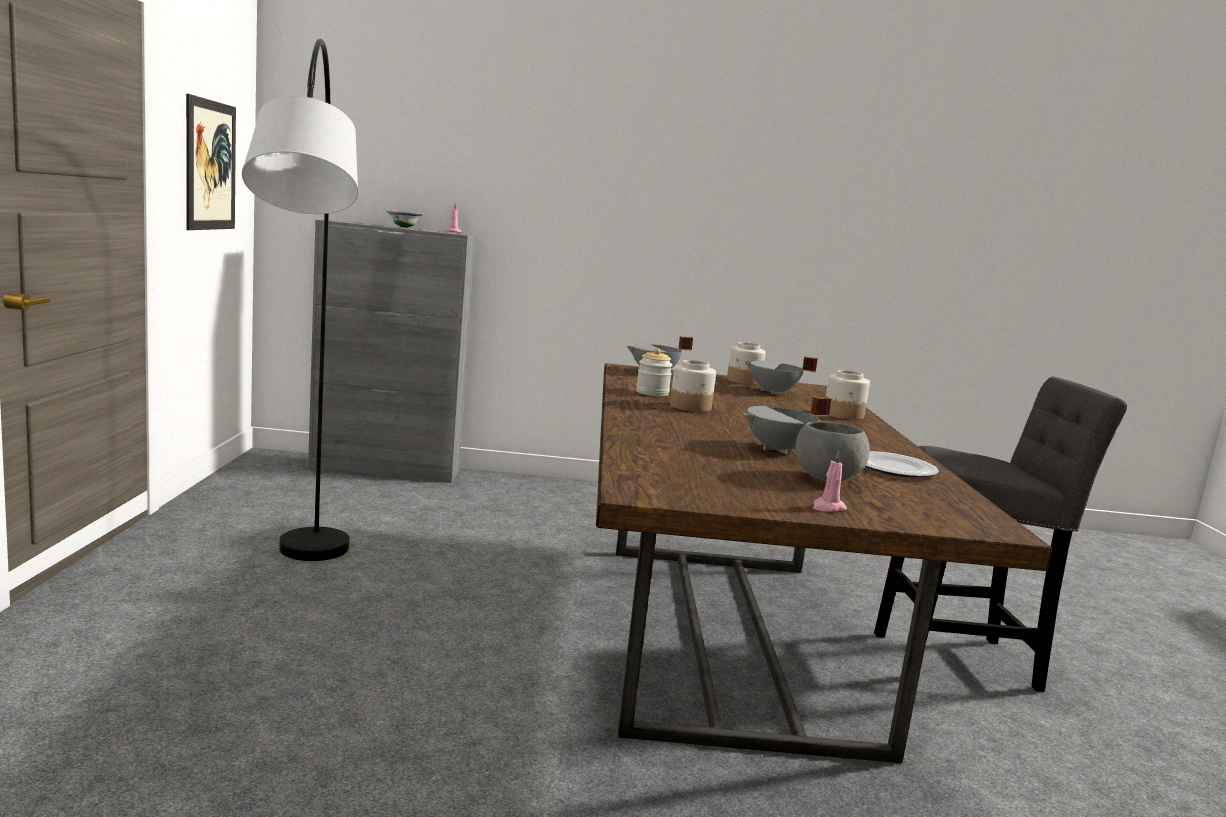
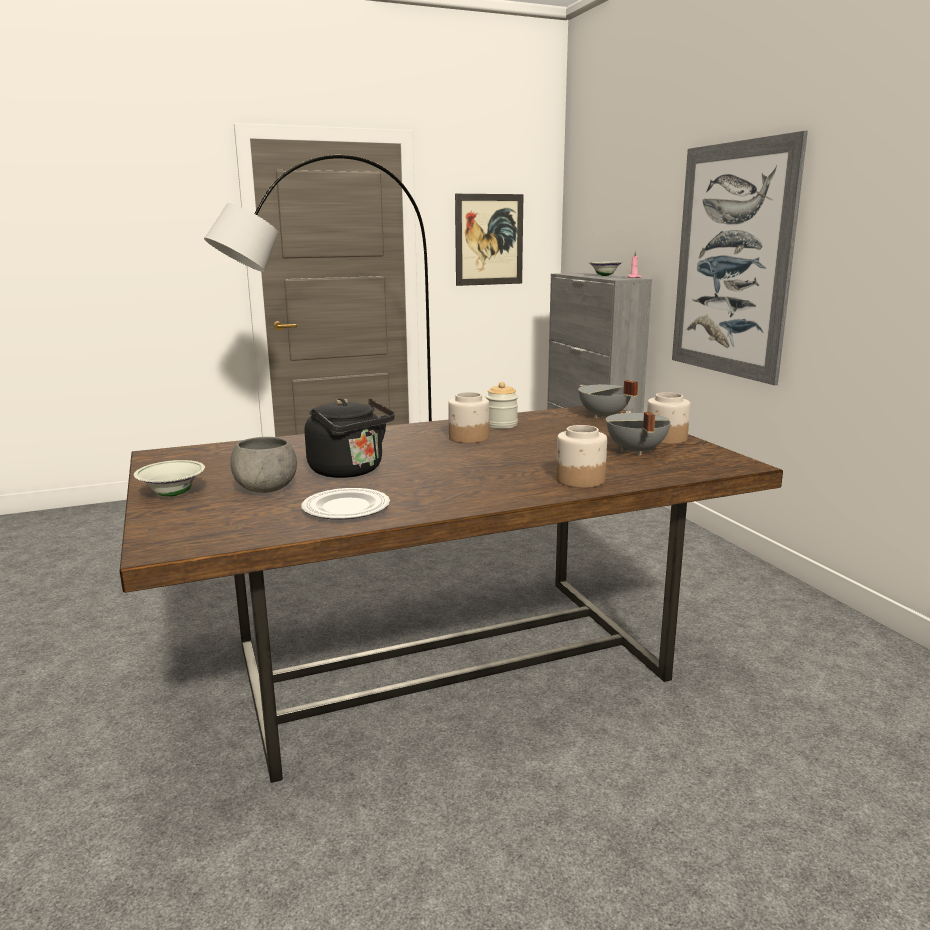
camera: 70 degrees right, 5 degrees up
(588, 223) = (732, 261): none -> picture
(779, 450) = (350, 471): grey cooking pot -> black kettle
(828, 508) = (173, 494): pink candle -> white bowl
(964, 661) = (548, 825): grey stool -> none

